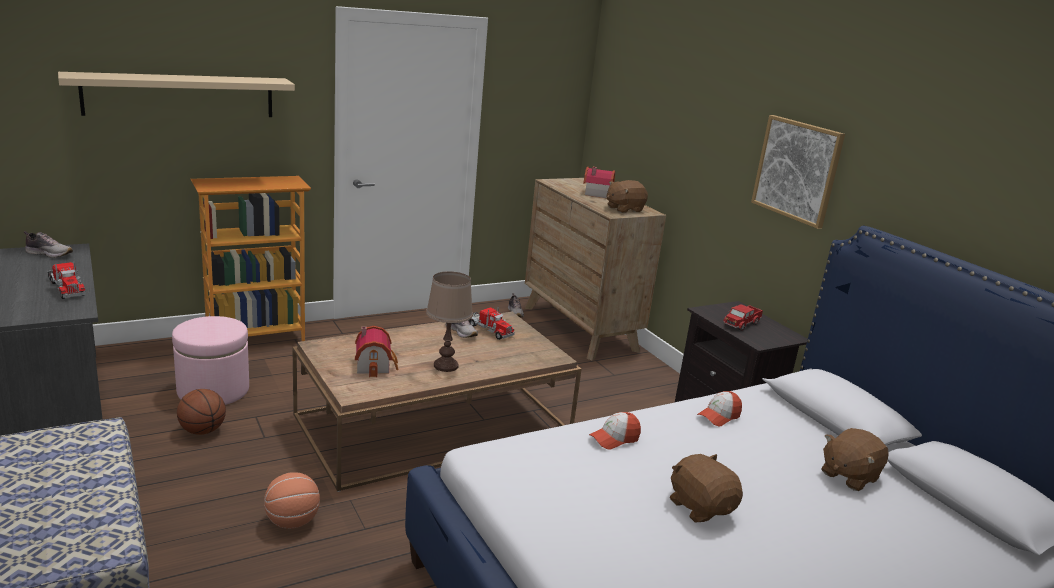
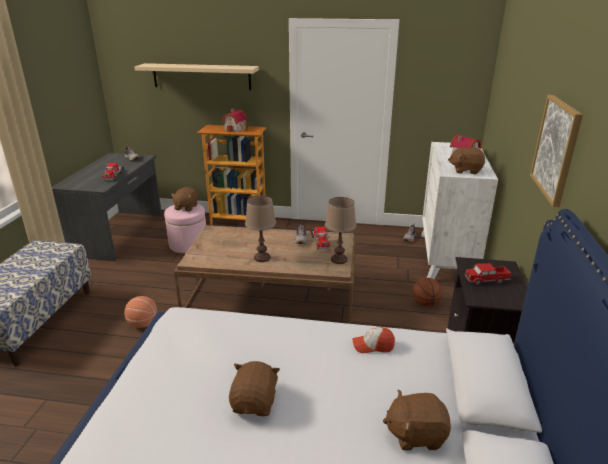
camera: 40 degrees right, 5 degrees up
(202, 430) = (160, 263): basketball -> basketball (425, 303)
(210, 325) = (186, 207): none -> brown plush toy
(375, 365) = (224, 247): toy house -> toy house (237, 129)
(539, 345) = (339, 259): none -> brown table lamp
(580, 328) = (446, 258): brown dresser -> white dresser
(614, 438) = (270, 334): cap -> none

